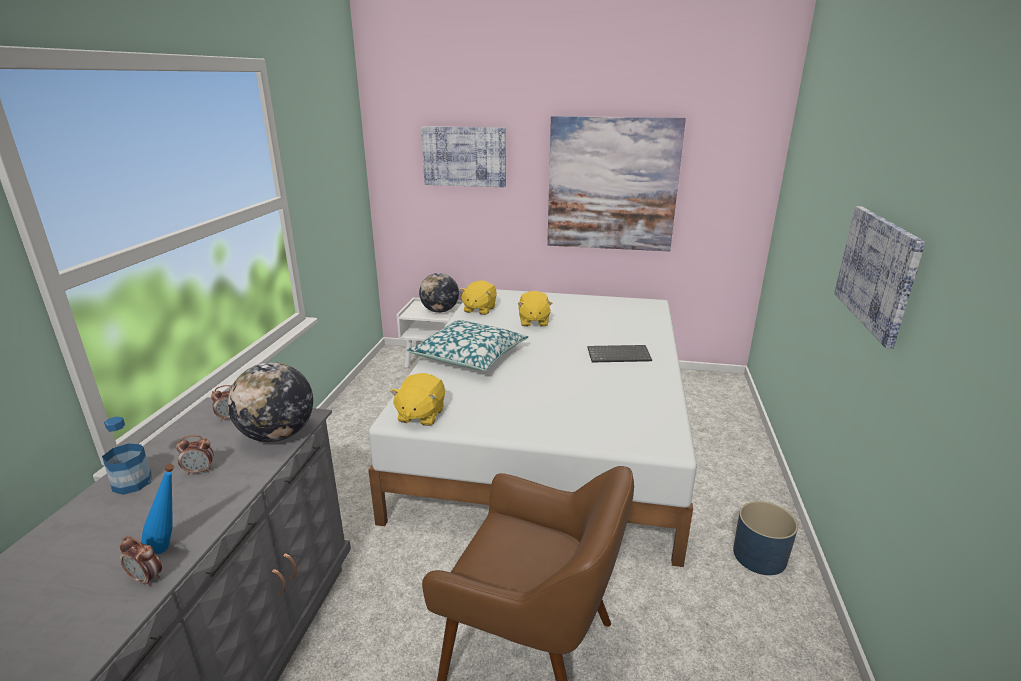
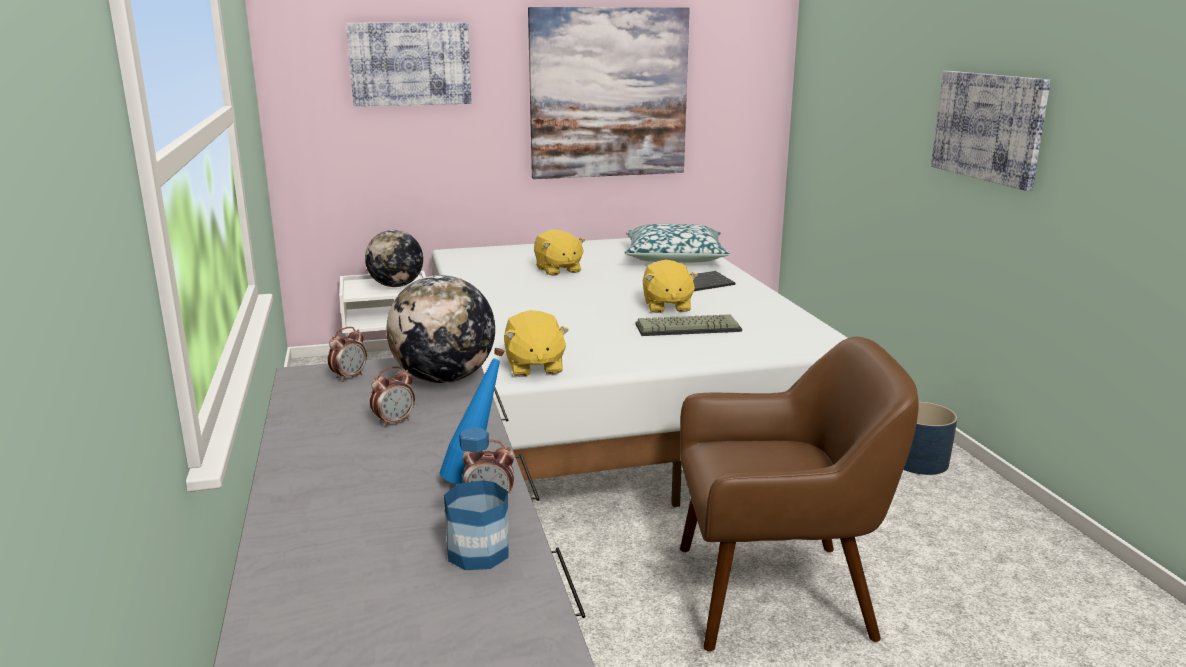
camera: 25 degrees left, 5 degrees down
(132, 483) = (317, 448): bottle -> bottle (478, 552)
(469, 356) = (521, 309): pillow -> pillow (674, 257)
(479, 309) = (472, 268): yellow plush toy -> yellow plush toy (666, 306)
(569, 400) = (688, 327): none -> keyboard

